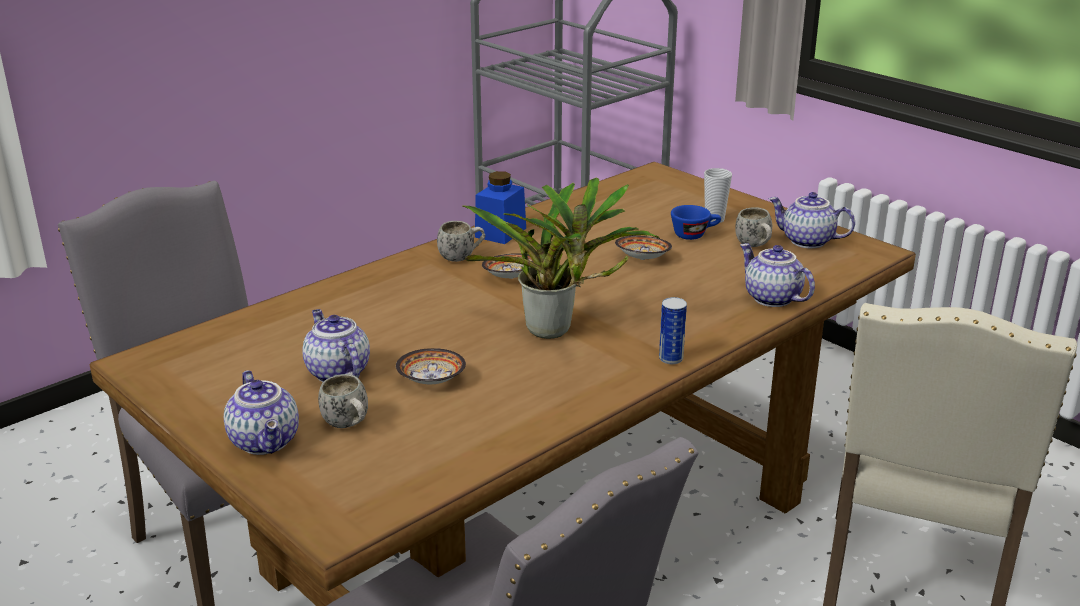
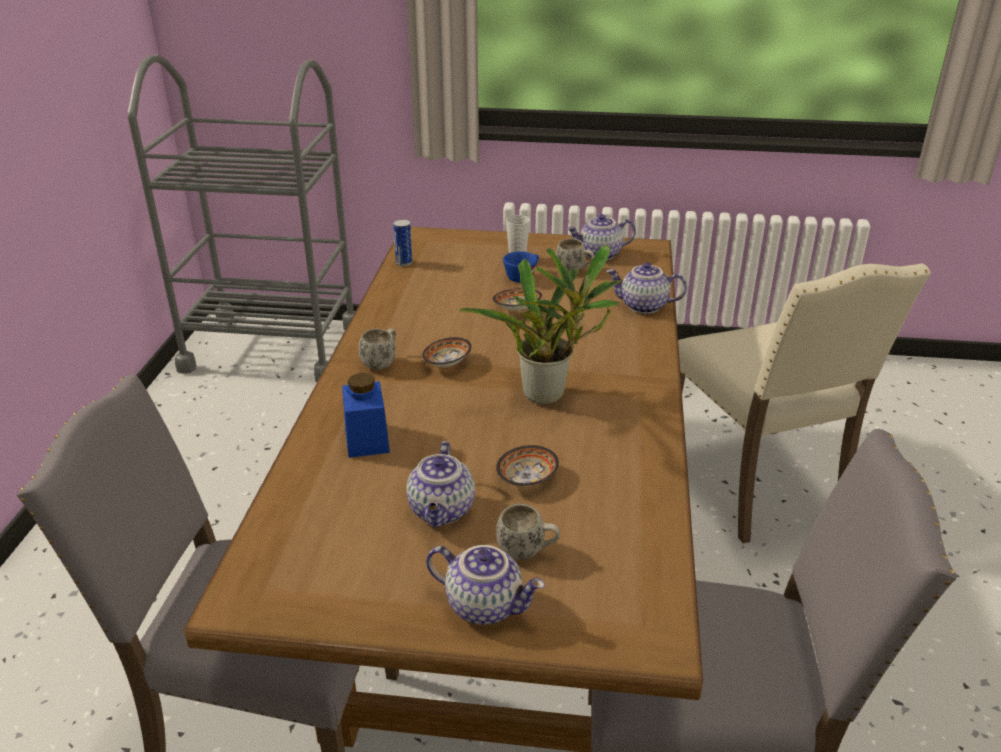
camera: 40 degrees left, 5 degrees up
(336, 372) = (442, 511): teapot -> teapot turned 105 degrees counterclockwise
(500, 232) = (378, 328): blue jar -> blue jar (367, 440)
(671, 359) = (654, 379): can -> can (404, 263)

